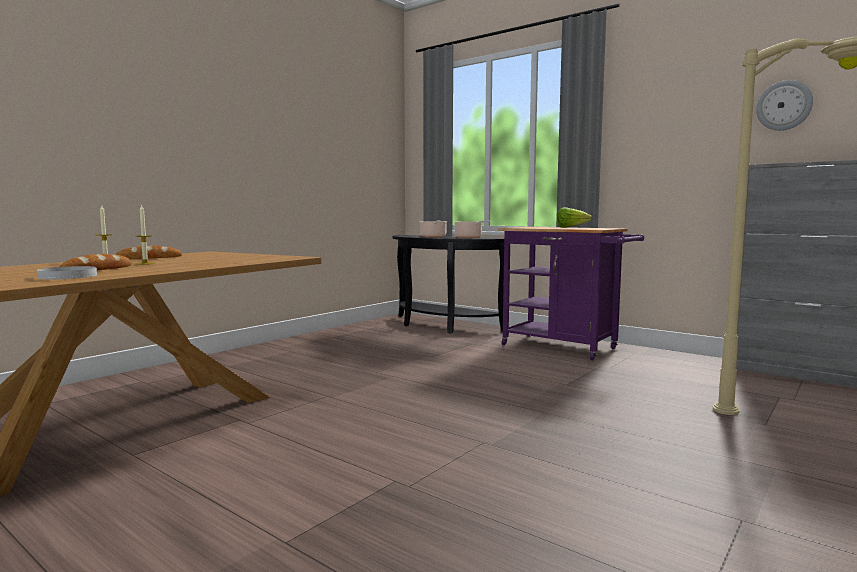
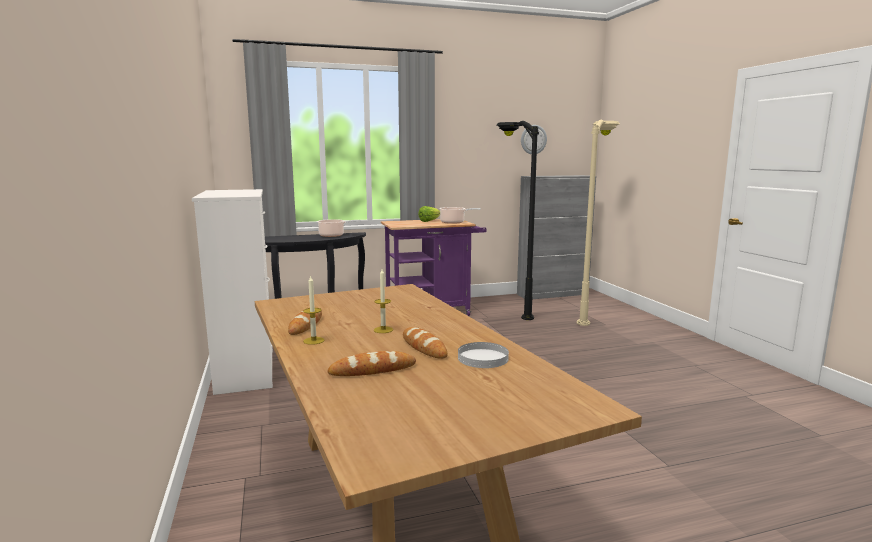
camera: 55 degrees left, 5 degrees up
(32, 269) = (372, 370): none -> bread
(313, 339) = (246, 370): none -> white dresser
(433, 237) = (296, 238): cooking pot -> cooking pot (454, 222)
(675, 368) = (510, 307): none -> black floor lamp

